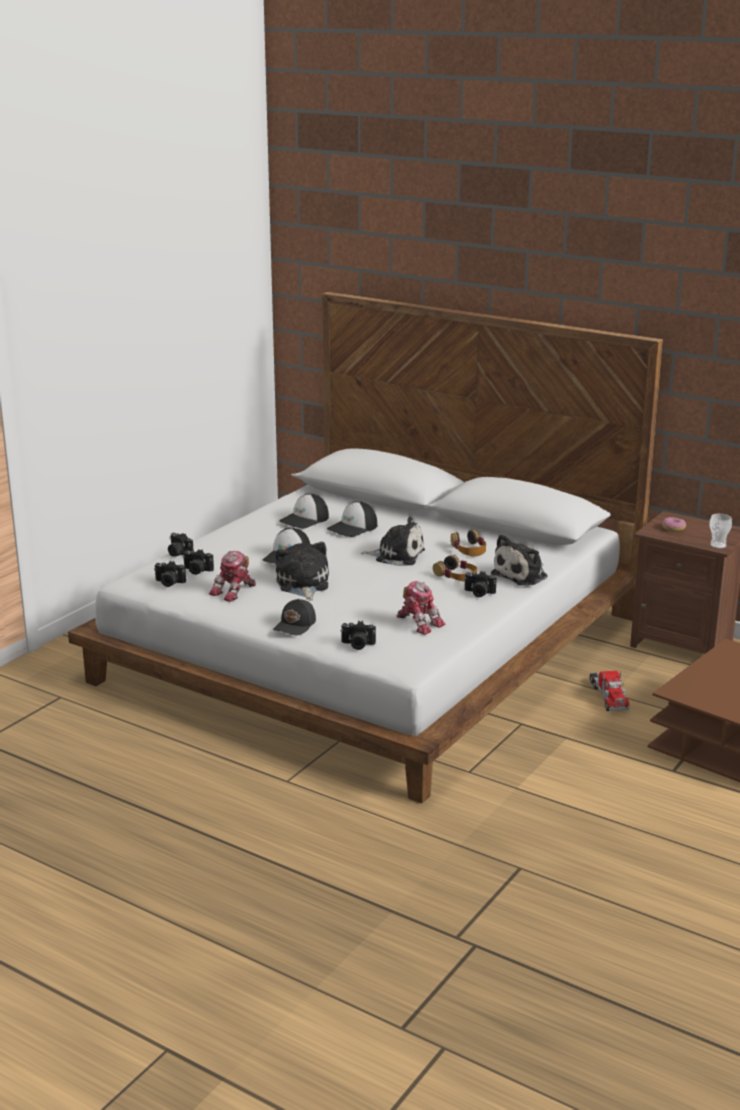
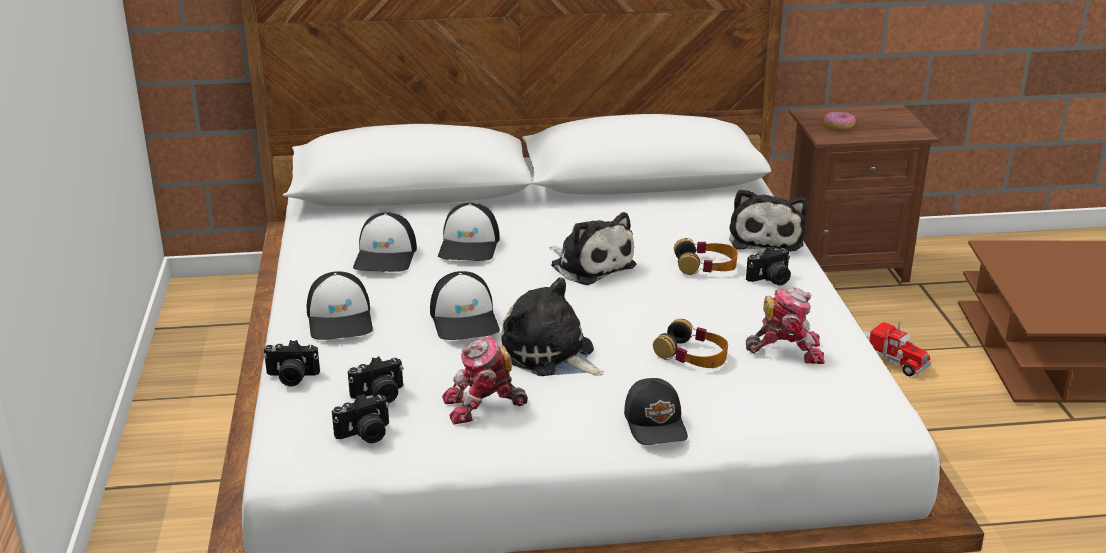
camera: 40 degrees left, 5 degrees up
(235, 591) = (483, 406): toy robot -> toy robot turned 75 degrees clockwise
(237, 538) = (340, 319): none -> cap
(357, 645) = (782, 417): camera -> none
(396, 555) = (590, 265): plush toy -> plush toy turned 75 degrees clockwise
(469, 549) = (652, 225): headphones -> headphones (692, 355)
(718, 545) = (912, 131): cup -> none

